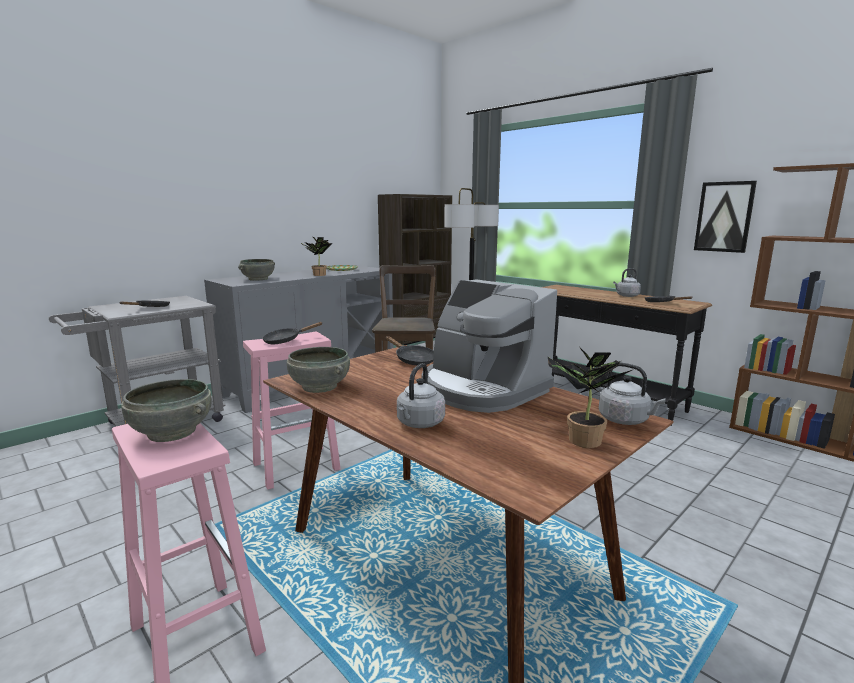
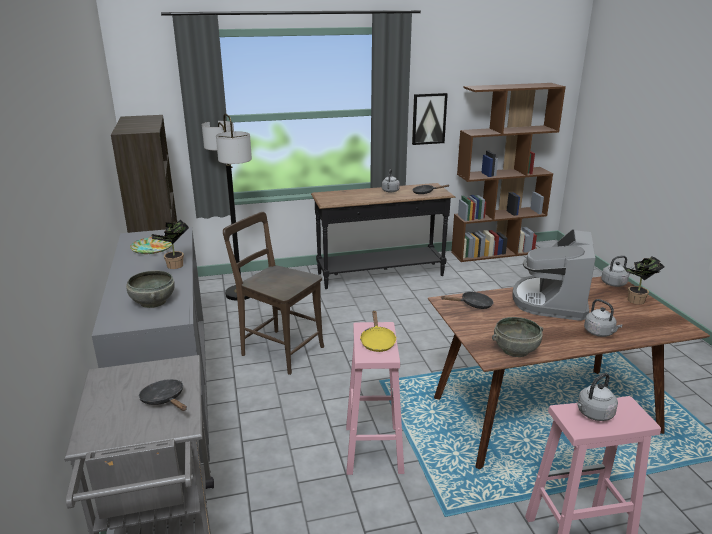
camera: 60 degrees left, 10 degrees up
(171, 433) = (593, 414): grey bowl -> grey kettle
(285, 340) = (377, 341): black frying pan -> yellow frying pan
(481, 389) = (551, 301): coffee machine -> coffee machine turned 120 degrees clockwise

